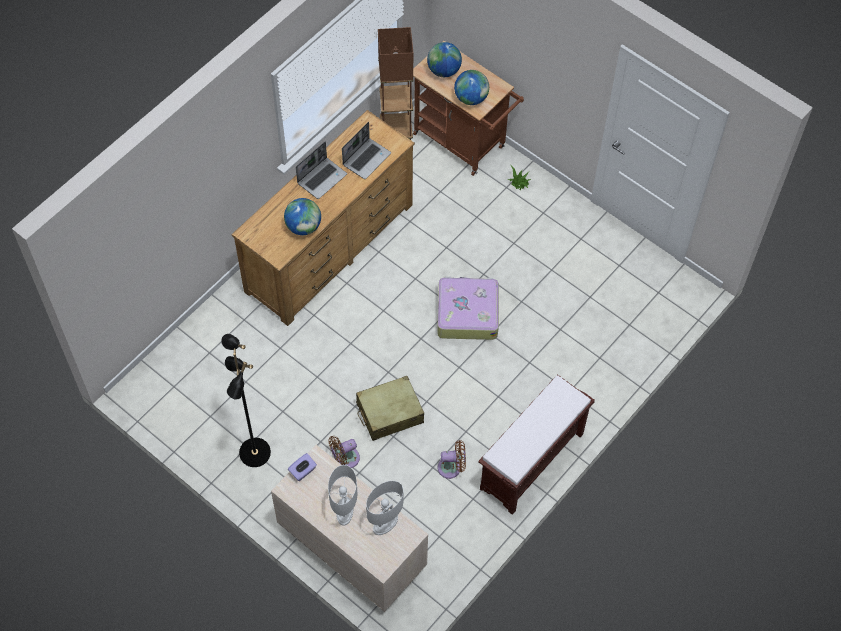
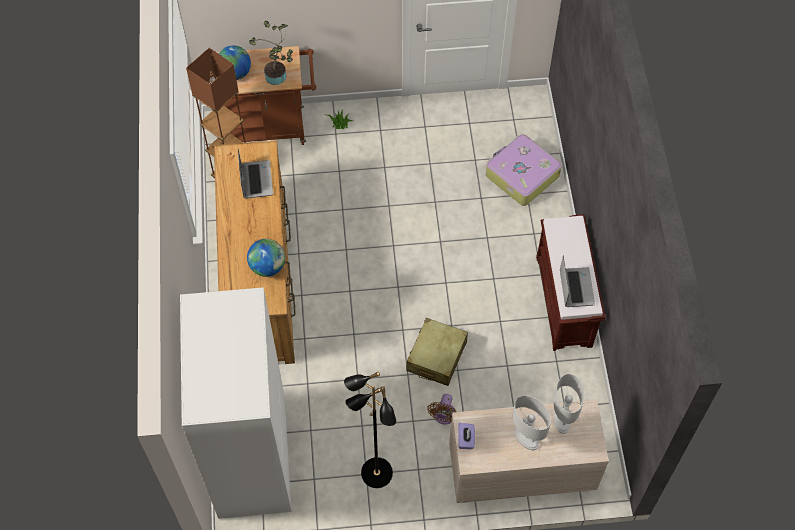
camera: 45 degrees left, 0 degrees up
(188, 361) = (251, 456): none -> white wardrobe
(322, 178) = (239, 221): laptop -> laptop (575, 287)
(452, 467) = (519, 354): brown fan -> none
(467, 313) = (408, 242): suitcase -> suitcase (521, 175)
(471, 98) = (278, 77): globe -> potted plant

